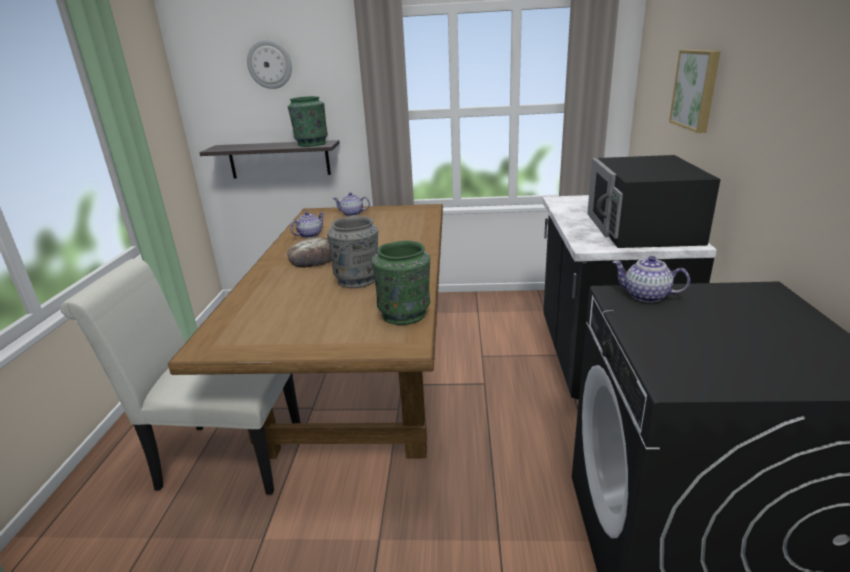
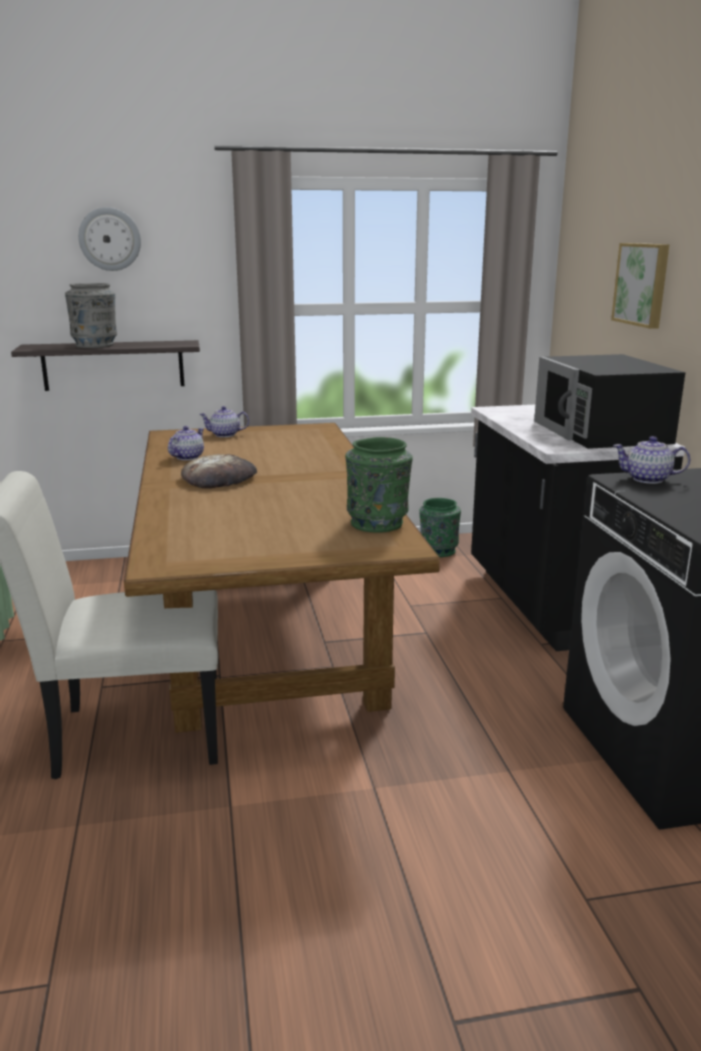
camera: 15 degrees left, 5 degrees down
(311, 144) = (166, 344): green vase -> green vase (438, 551)
(358, 280) = (294, 497): grey vase -> grey vase (96, 345)

